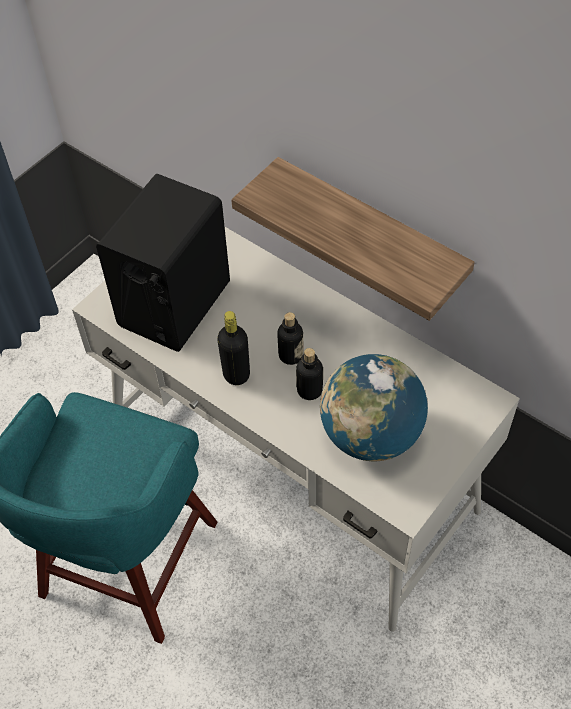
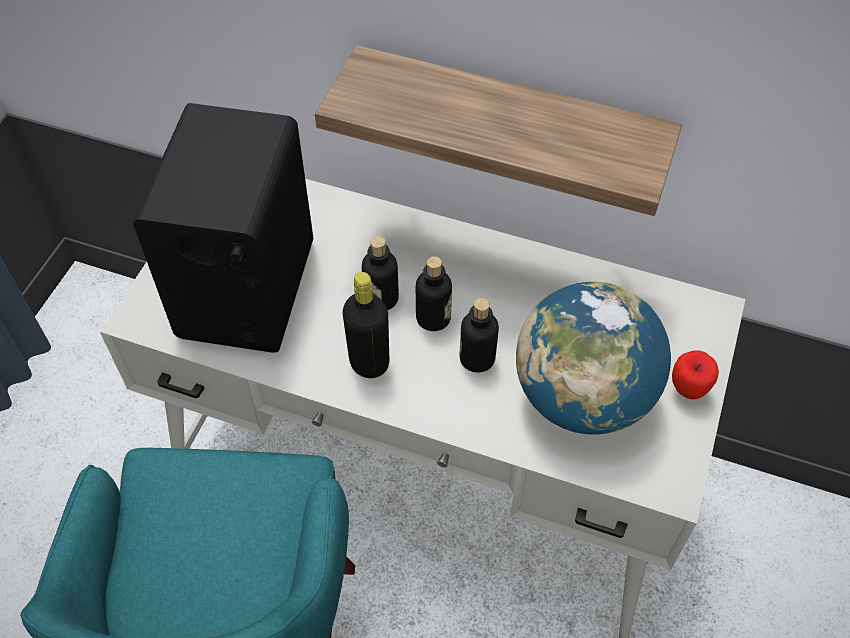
camera: 20 degrees left, 0 degrees up
(261, 333) = (381, 299): none -> bottle
(446, 450) = (687, 390): none -> apple

